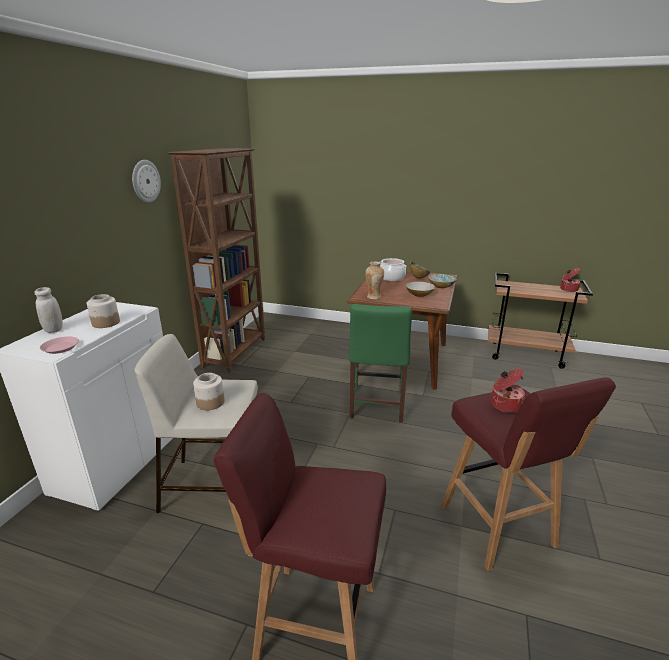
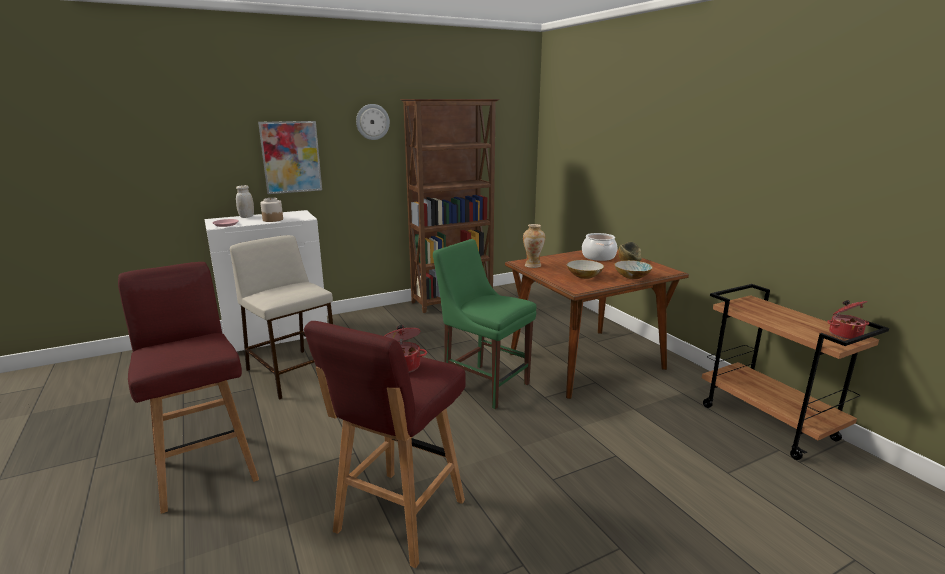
camera: 45 degrees right, 5 degrees down
(76, 237) = (291, 157): none -> picture
(210, 403) = (276, 291): jar -> none
(376, 406) = (483, 384): green chair -> green chair turned 75 degrees clockwise

